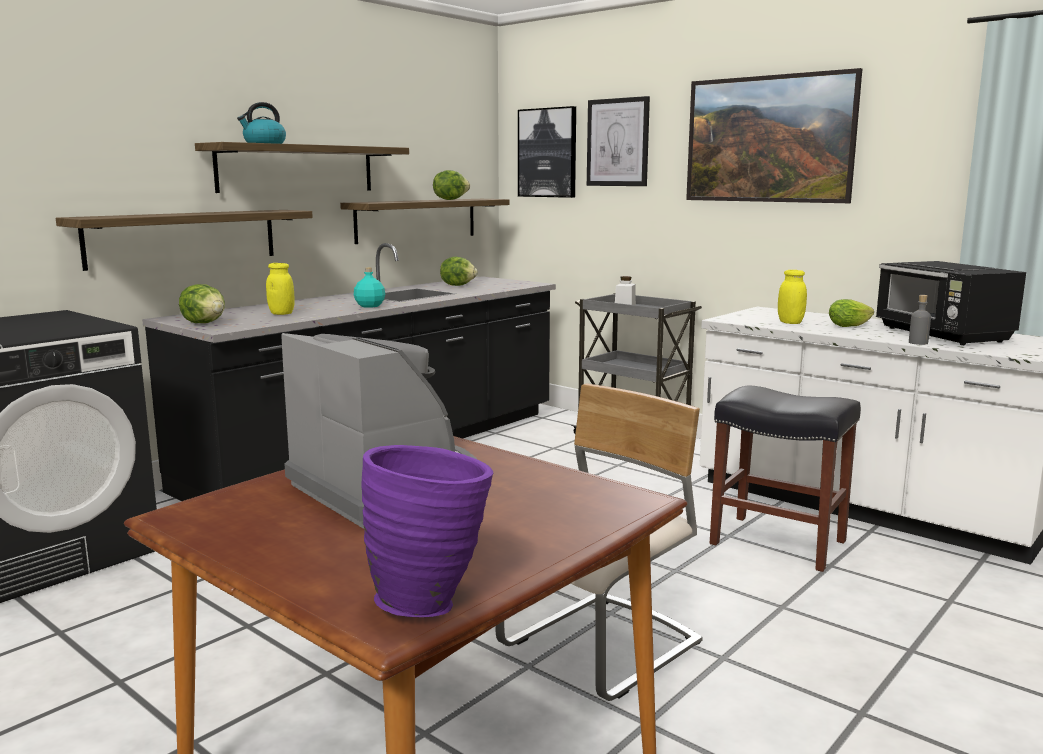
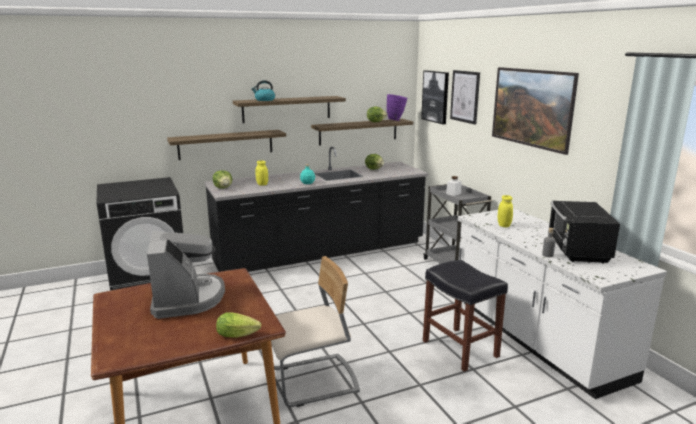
camera: 25 degrees right, 5 degrees up
(431, 601) = (133, 355): purple vase -> purple vase (396, 120)
(851, 325) = (536, 233): lettuce -> lettuce (239, 334)

